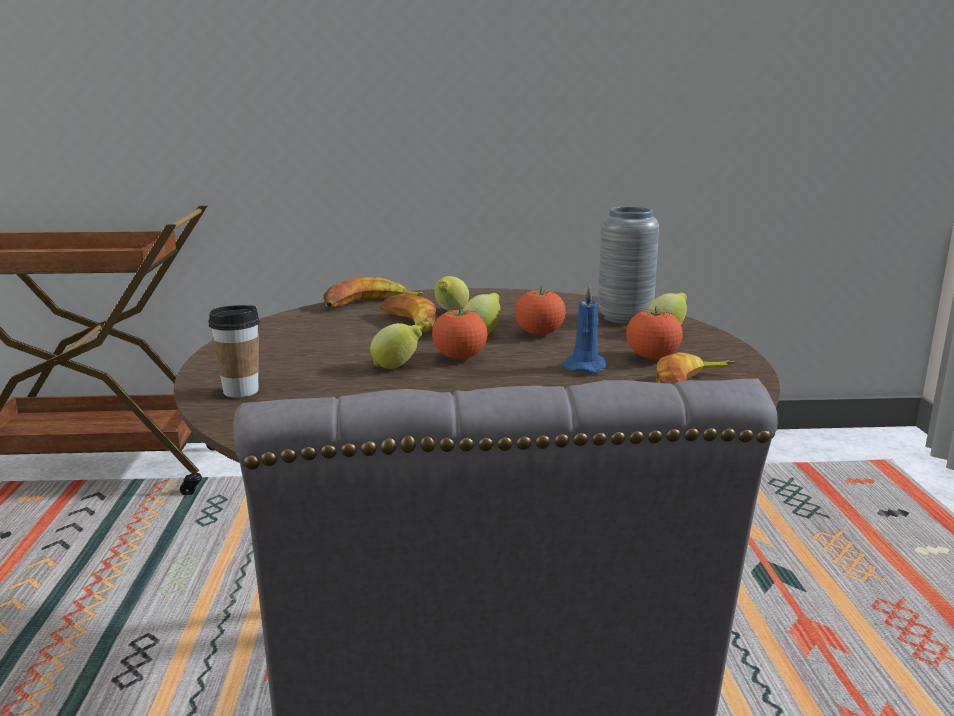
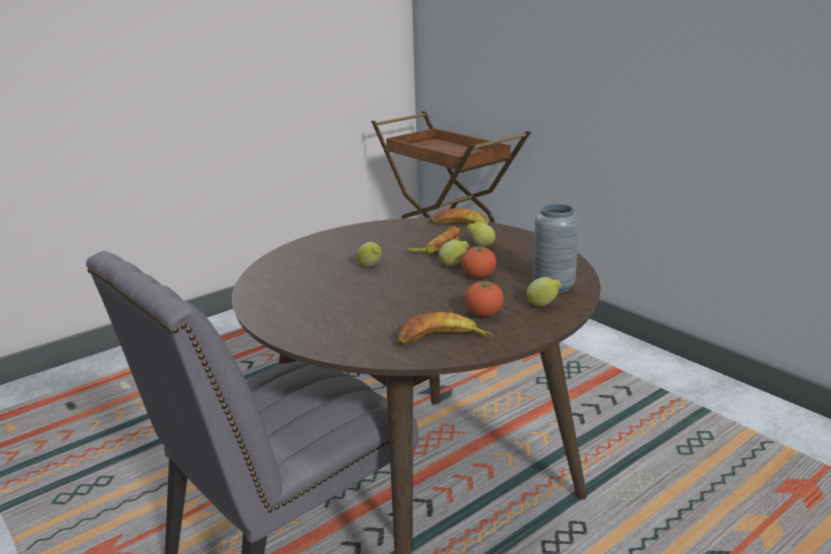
camera: 55 degrees right, 5 degrees up
(241, 391) = (298, 253): cup -> none
(459, 358) = (405, 273): tomato -> none
(585, 366) = (439, 303): blue candle -> none

